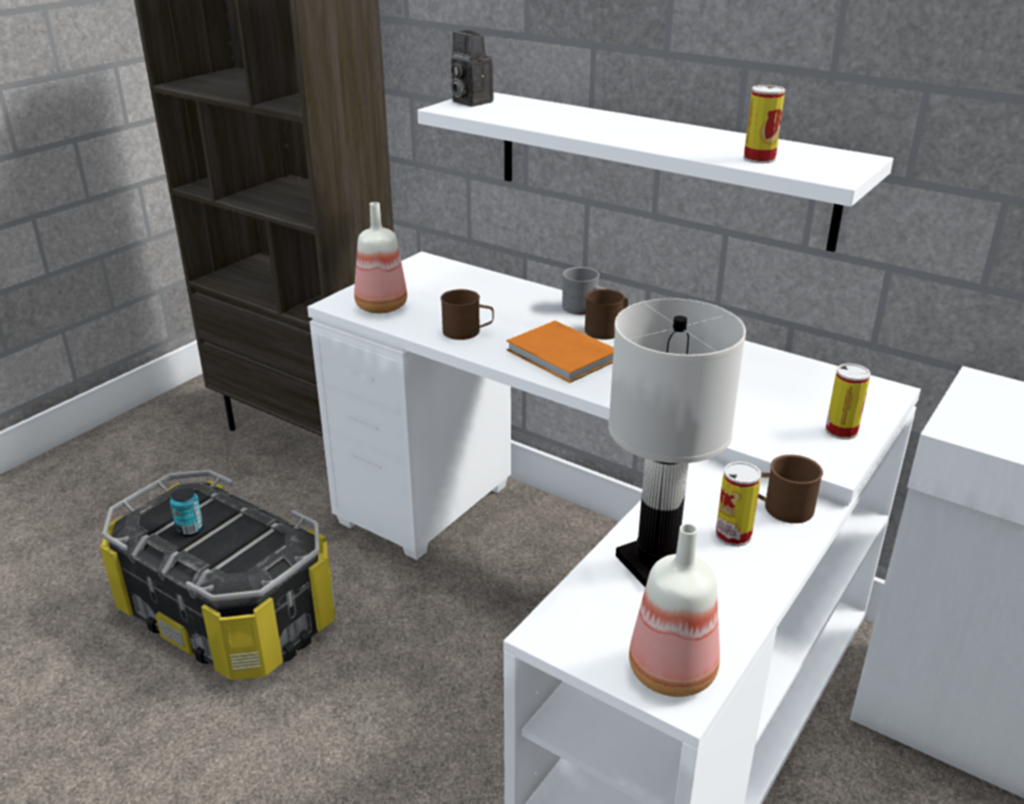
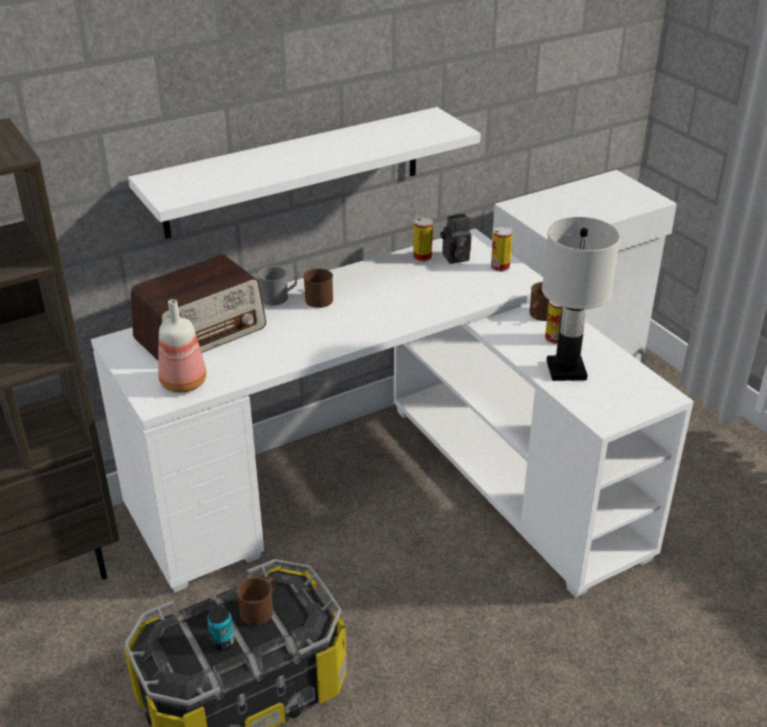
camera: 65 degrees left, 5 degrees up
(467, 332) = (268, 354): brown mug -> brown mug (260, 609)
(469, 101) = (163, 187): camera -> camera (455, 258)
(475, 291) = (201, 333): none -> radio
(562, 356) = (341, 326): orange book -> none
(671, 669) = (647, 393): bottle -> none
(759, 158) = (407, 137): can -> can (422, 257)

